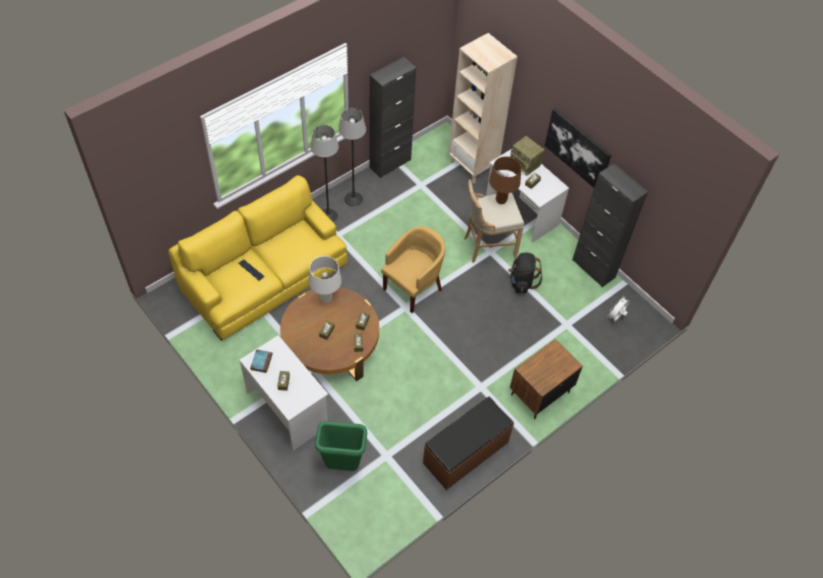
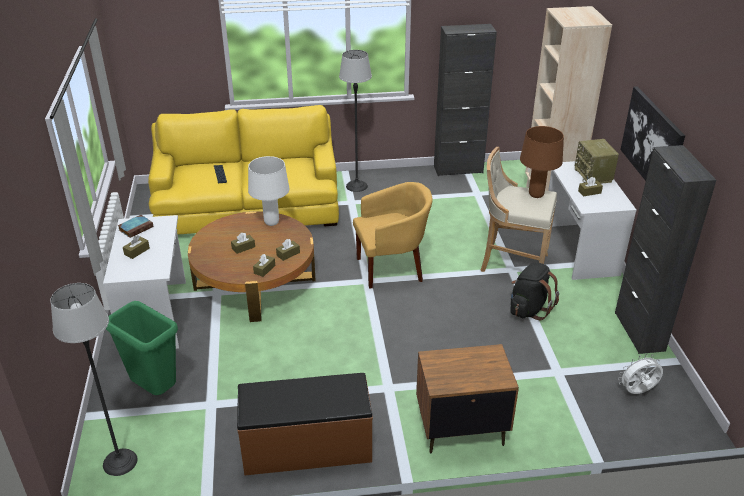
camera: 35 degrees right, 20 degrees down
(353, 199) = (394, 182): floor lamp -> floor lamp (120, 462)

